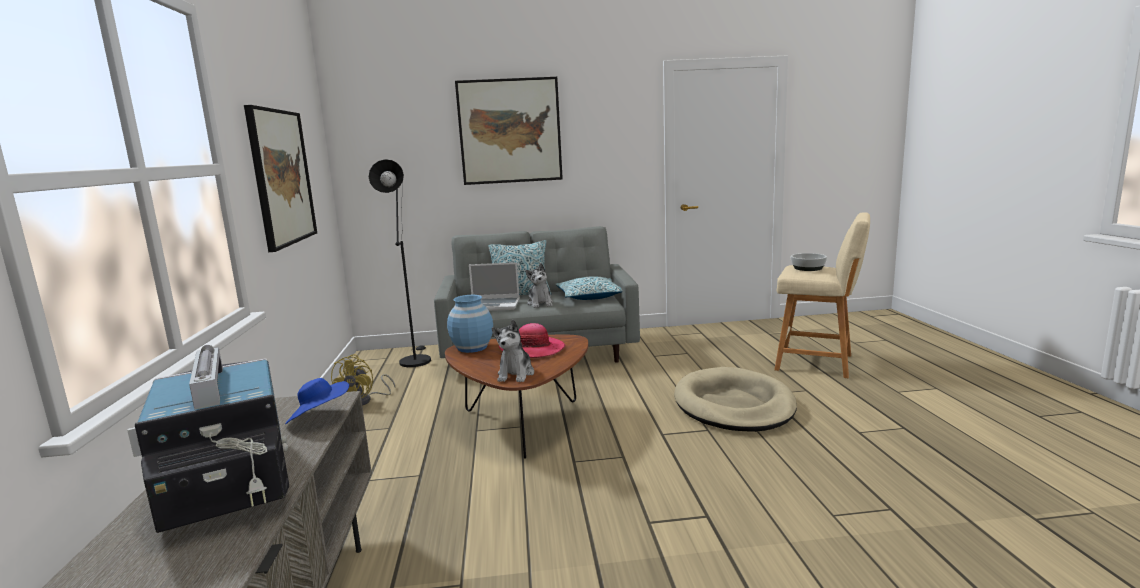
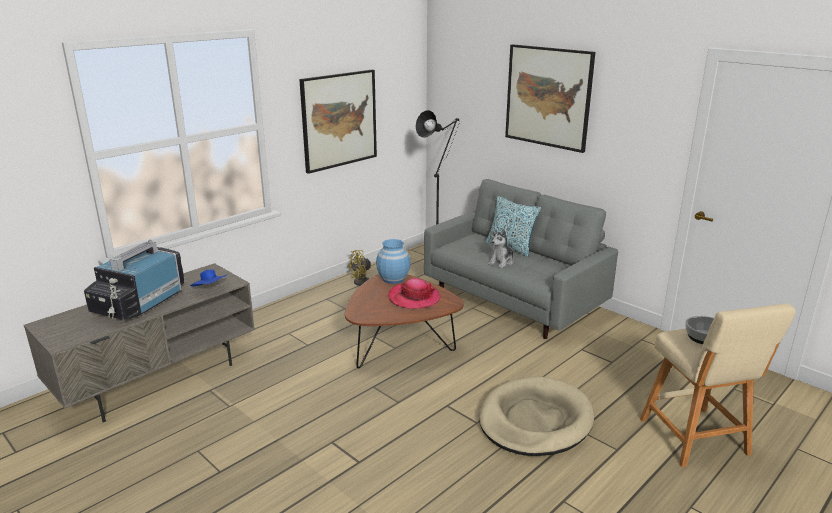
camera: 50 degrees right, 10 degrees up
(494, 305) = (472, 249): laptop -> none
(516, 374) = (366, 311): plush toy -> none
(589, 297) = (547, 272): pillow -> none

